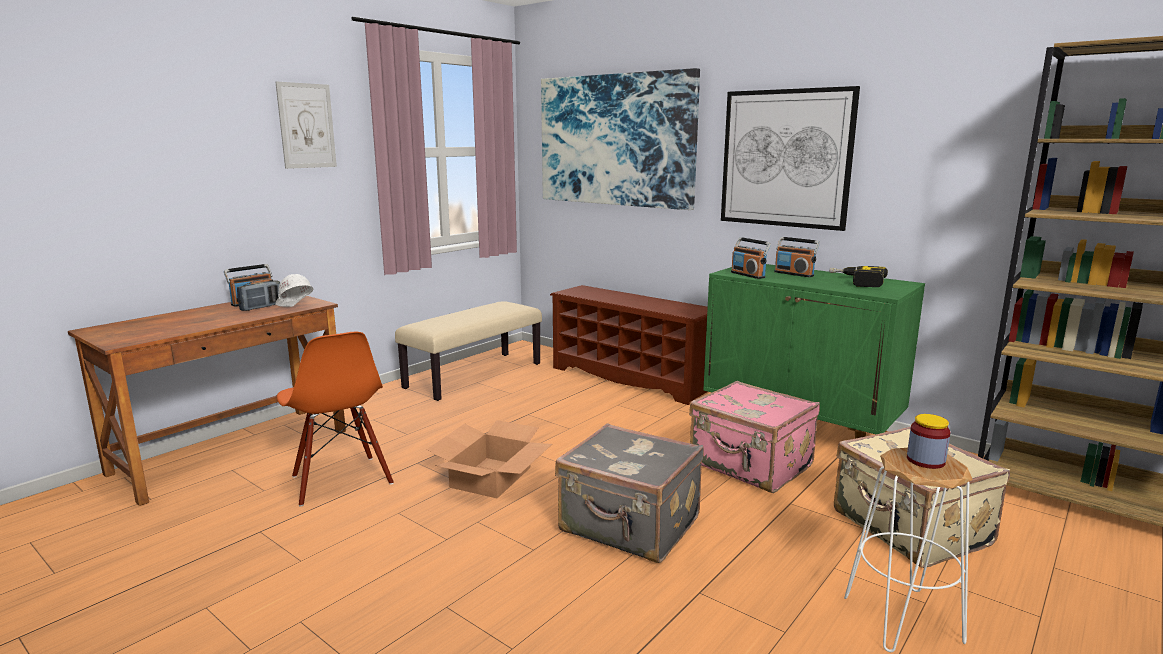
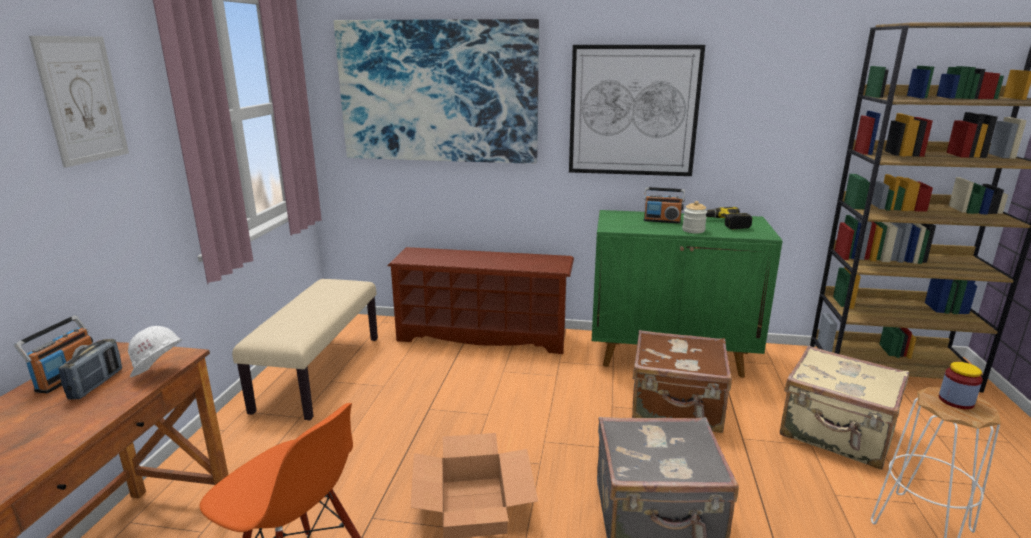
camera: 30 degrees left, 5 degrees up
(748, 275) = (631, 228): radio -> none
(750, 466) = (676, 408): pink suitcase -> brown suitcase
(811, 283) = (693, 230): none -> jar

